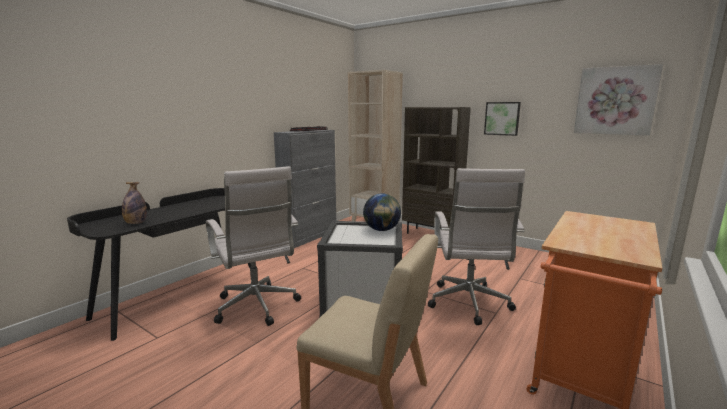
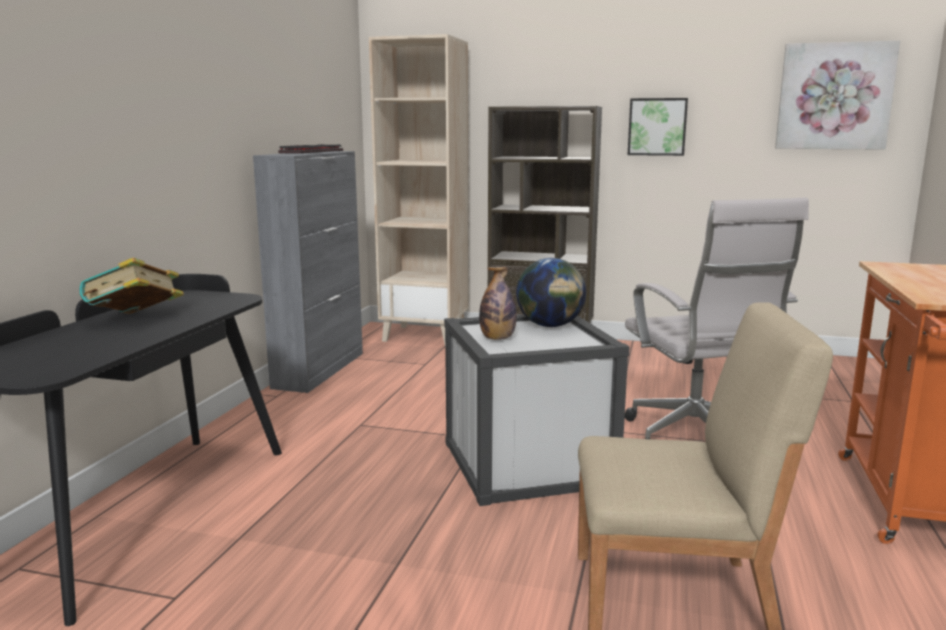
camera: 20 degrees left, 0 degrees up
(136, 223) = (82, 353): bottle -> bottle (497, 338)
(180, 208) = (135, 320): none -> book
(257, 307) = (339, 506): white office chair -> none

